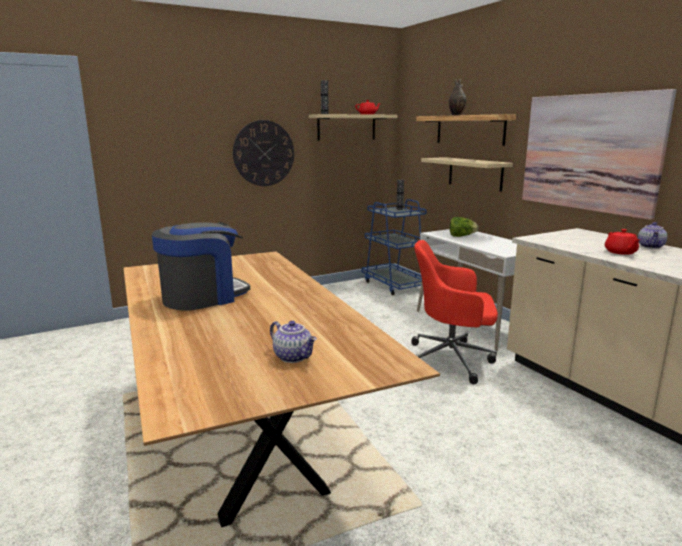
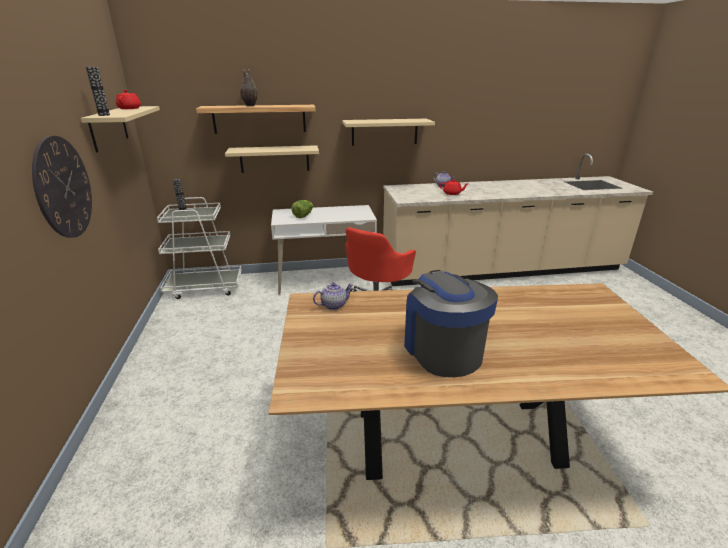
camera: 70 degrees left, 10 degrees up
(294, 357) = (588, 321): teapot -> teapot (334, 305)
(394, 285) = (205, 287): blue cart -> white cart
(589, 152) = (384, 132): picture -> beige shelf

